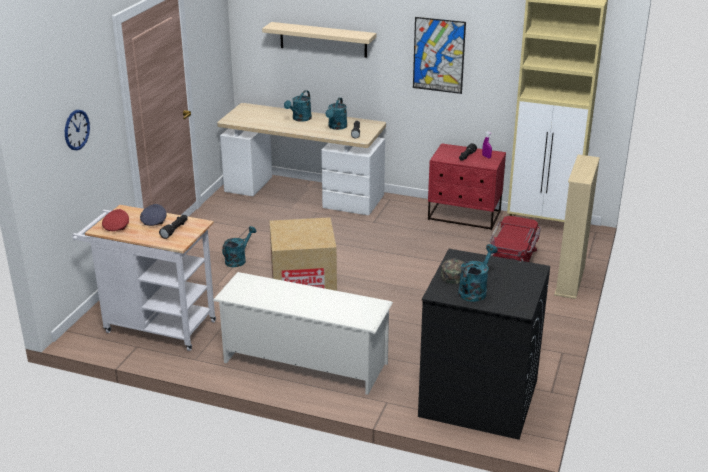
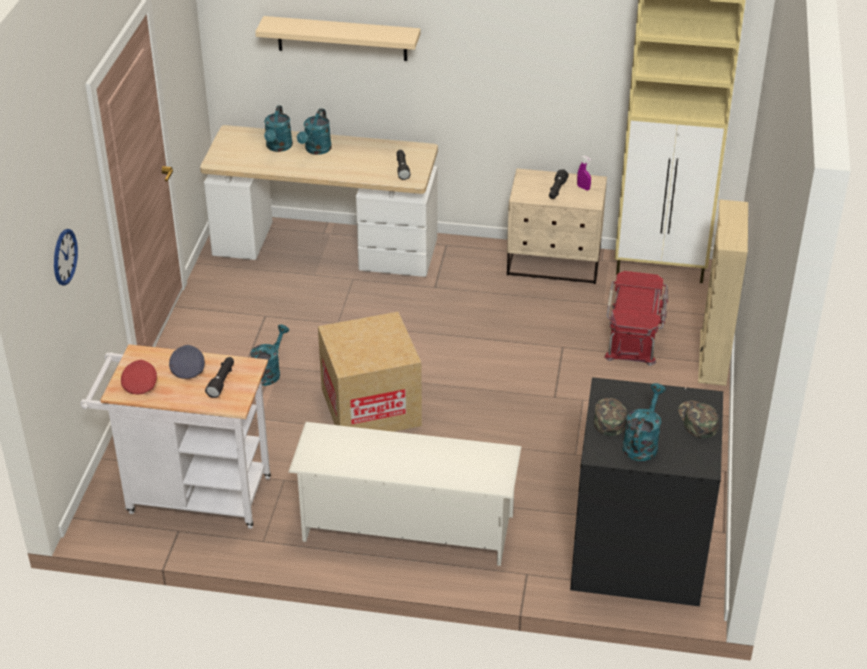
camera: 10 degrees left, 10 degrees up
(336, 127) = (372, 161): turquoise watering can -> turquoise watering can (278, 147)
(438, 55) = (511, 55): picture -> none
(464, 216) = (554, 264): red nightstand -> beige nightstand
(523, 281) = (697, 421): none -> green cap

